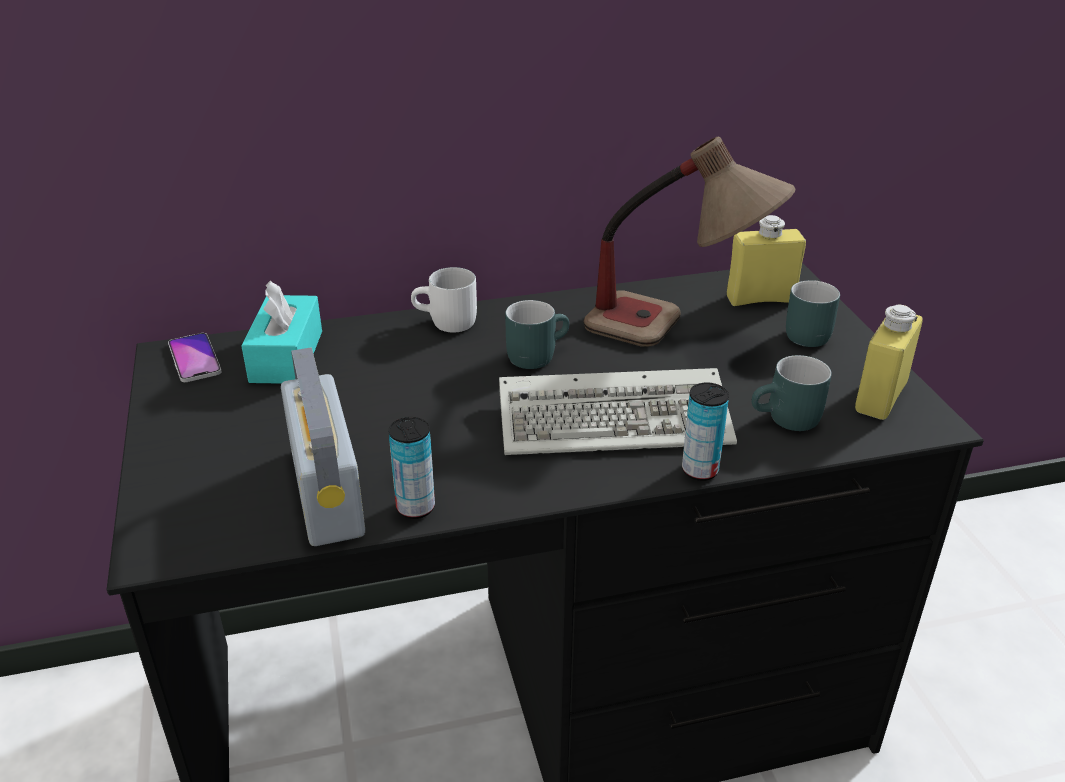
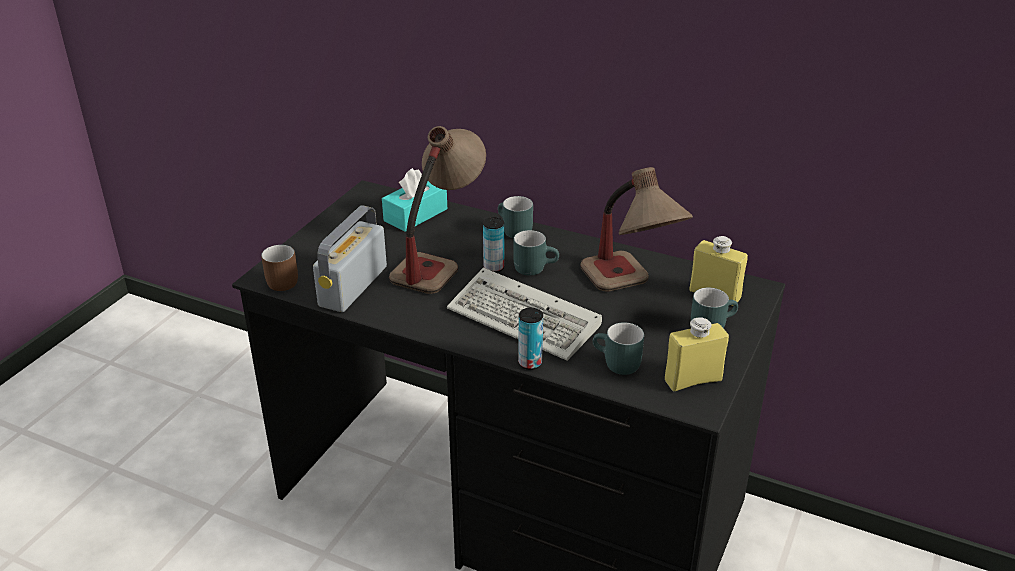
camera: 40 degrees right, 0 degrees up
(191, 544) = (277, 282): none -> brown mug
(194, 359) = (375, 198): phone -> none
(399, 397) = (439, 258): none -> table lamp
(415, 507) = (379, 312): can -> can (493, 267)
(446, 324) = (512, 231): white mug -> turquoise mug

